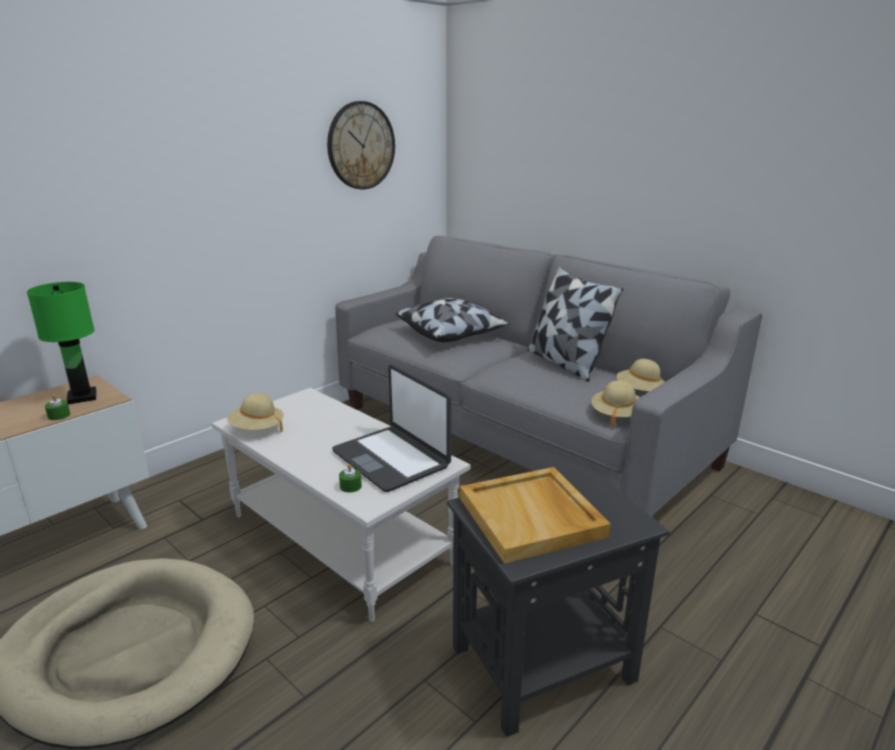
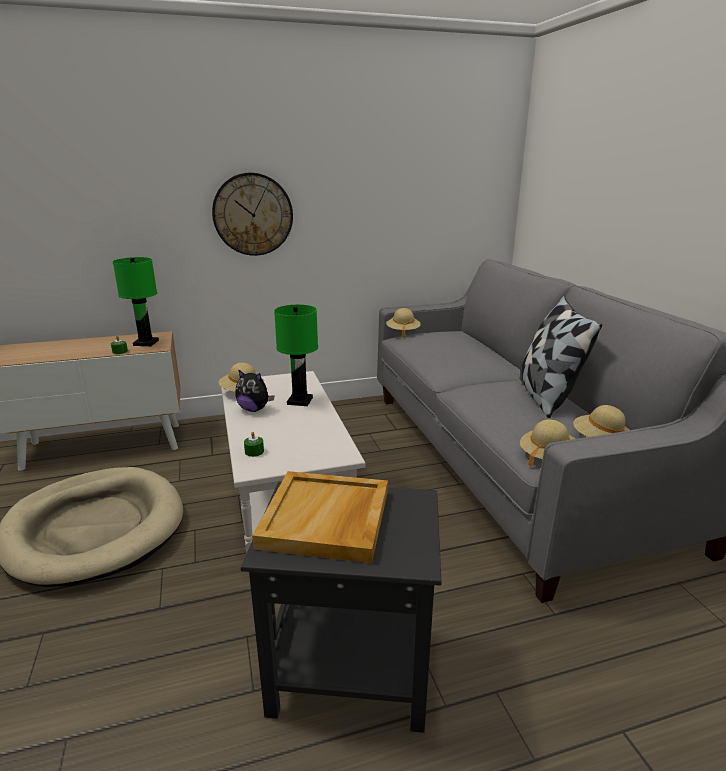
camera: 30 degrees right, 0 degrees up
(295, 444) = (254, 409): none -> plush toy
(336, 422) = (300, 401): none -> green table lamp
(361, 146) = (423, 170): wall clock -> wall clock (253, 214)
(369, 326) = (402, 332): none -> beige hat
(391, 459) = (308, 440): laptop -> none
(452, 334) = (464, 350): pillow -> none

